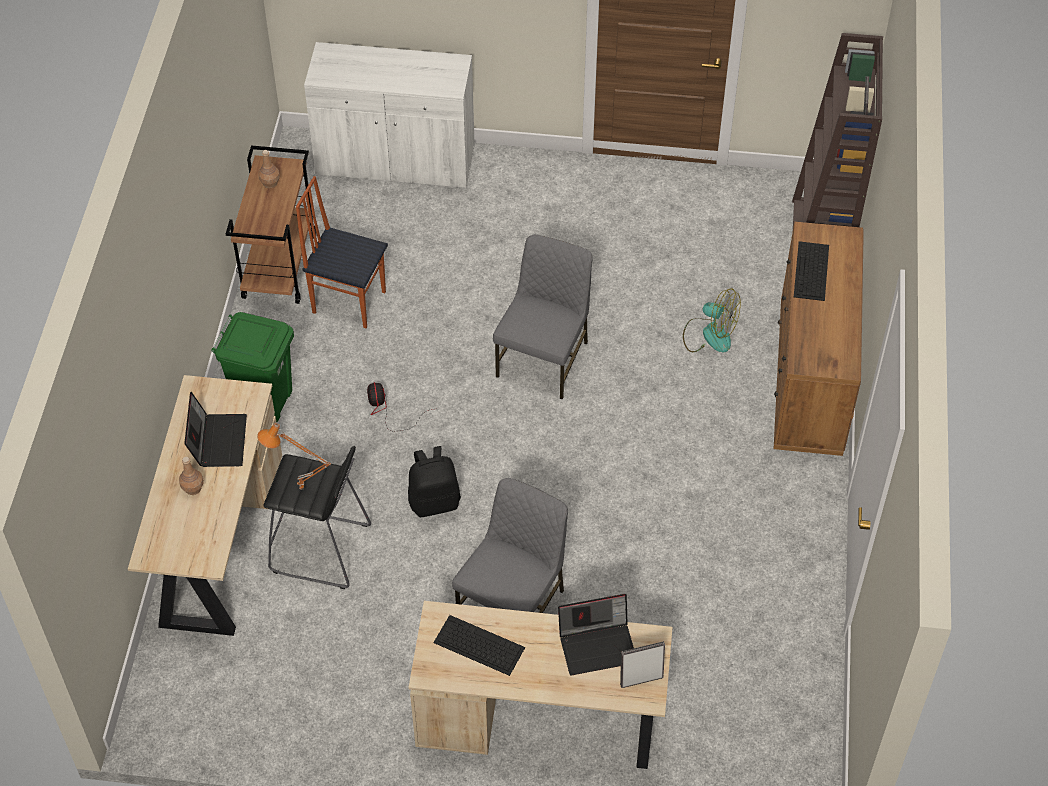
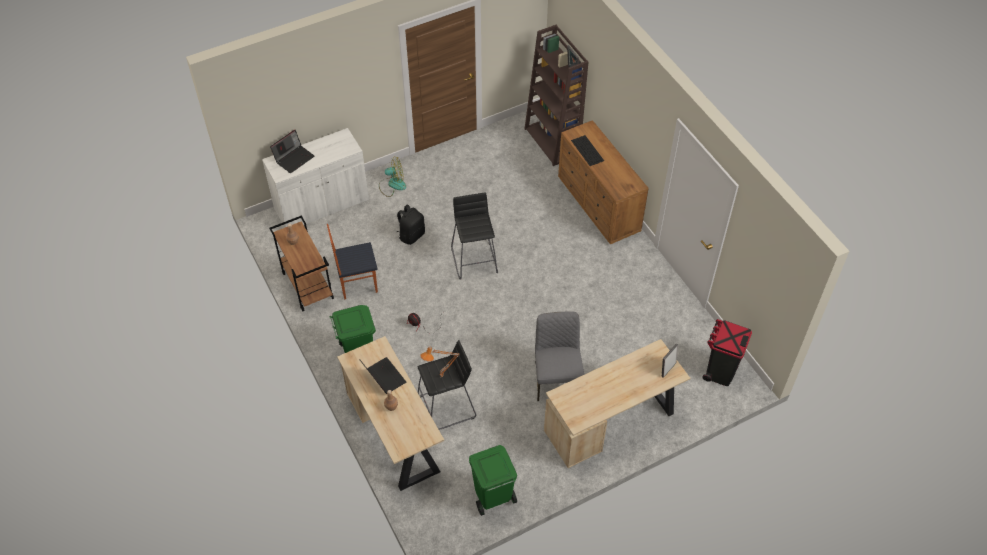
camera: 35 degrees left, 0 degrees up
(272, 718) = (492, 497): none -> green trash can
(434, 501) = (481, 354): black backpack -> black backpack (411, 235)
(478, 645) = (587, 397): keyboard -> none
(544, 358) = (475, 260): grey chair -> black stool
(598, 645) = (637, 365): laptop -> laptop (294, 158)
(709, 334) = (539, 209): fan -> fan (392, 185)
(782, 749) = (720, 371): none -> black trash can

